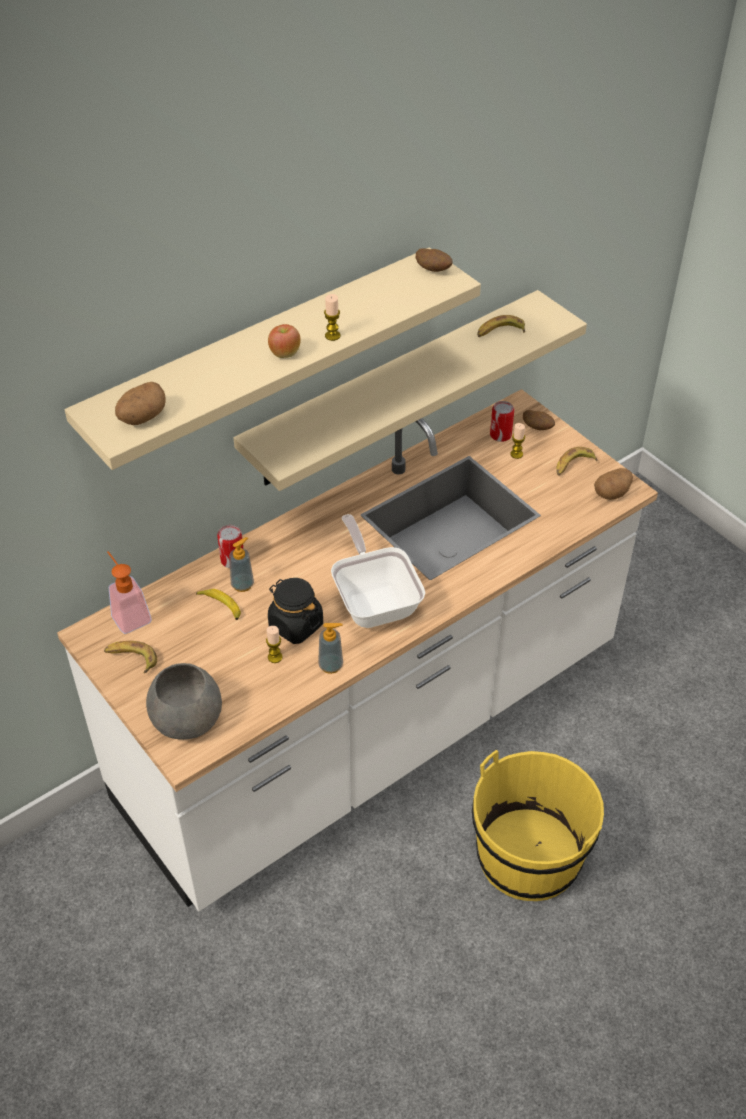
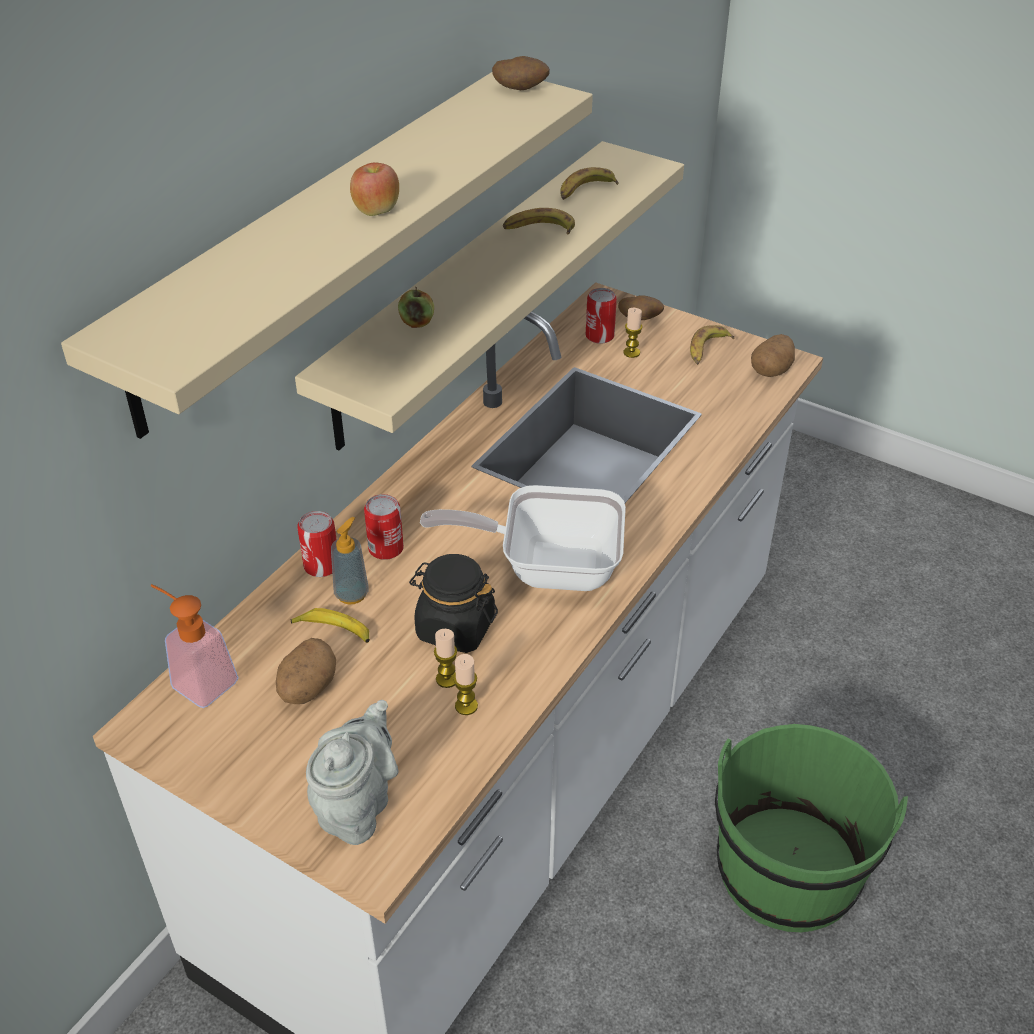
camera: 20 degrees left, 5 degrees down
(131, 658) = (229, 741): banana -> banana (538, 230)
(142, 417) = (200, 328): potato -> potato (307, 688)
(187, 719) = (357, 806): grey bowl -> grey teapot
(277, 559) = (386, 548): none -> can
(328, 415) = (417, 323): none -> apple
(331, 665) = (532, 668): soap dispenser -> none
(332, 336) = (432, 179): candle -> candle (466, 706)
(374, 600) = (547, 567): frying pan -> frying pan turned 45 degrees counterclockwise
(529, 855) = (787, 870): yellow bucket -> green bucket

